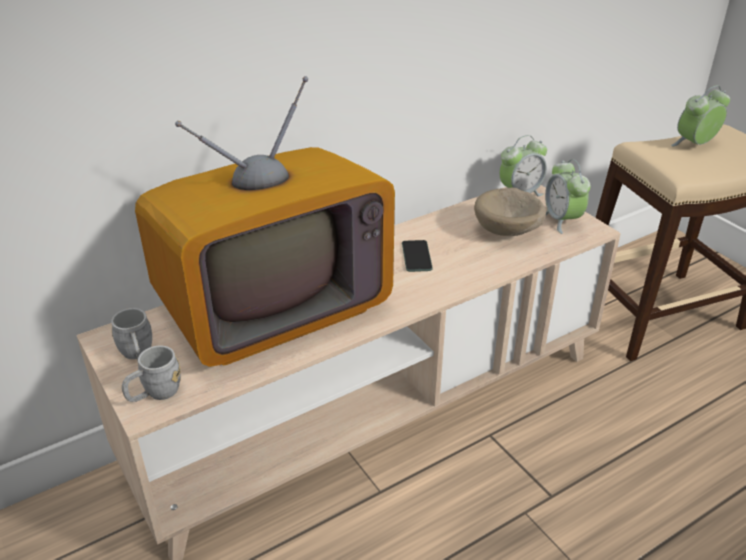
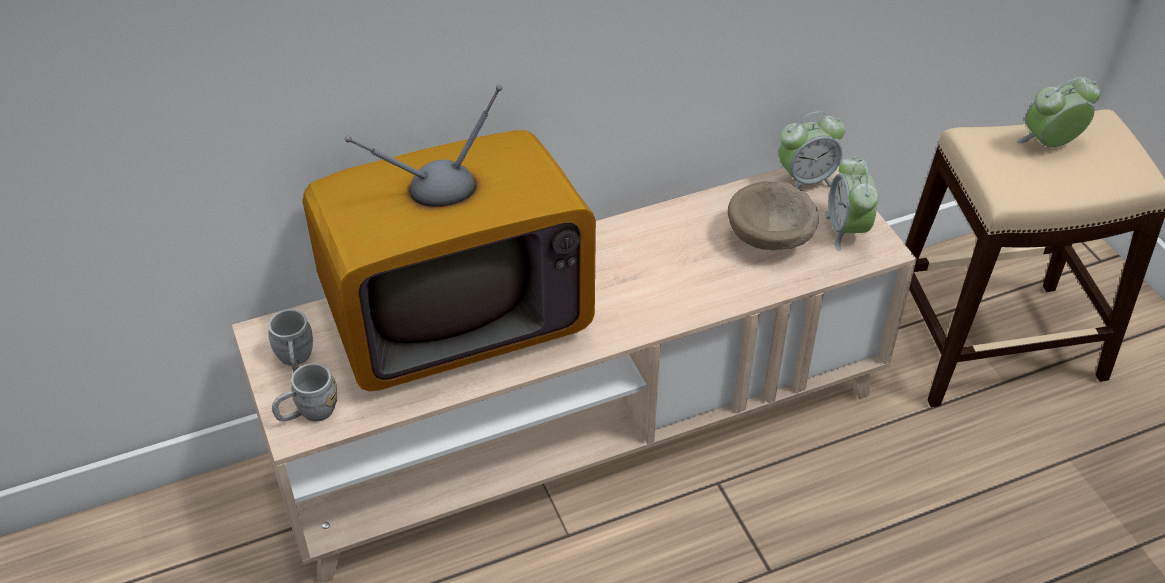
camera: 10 degrees right, 10 degrees up
(416, 256) = (644, 264): phone -> none

